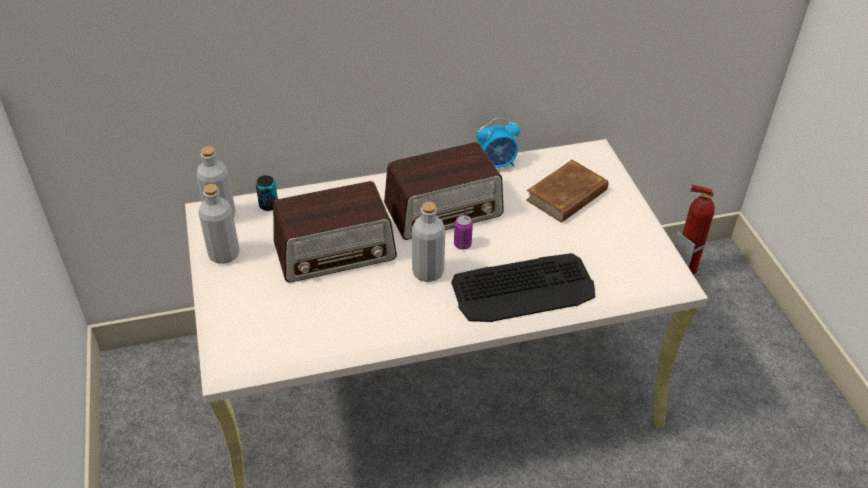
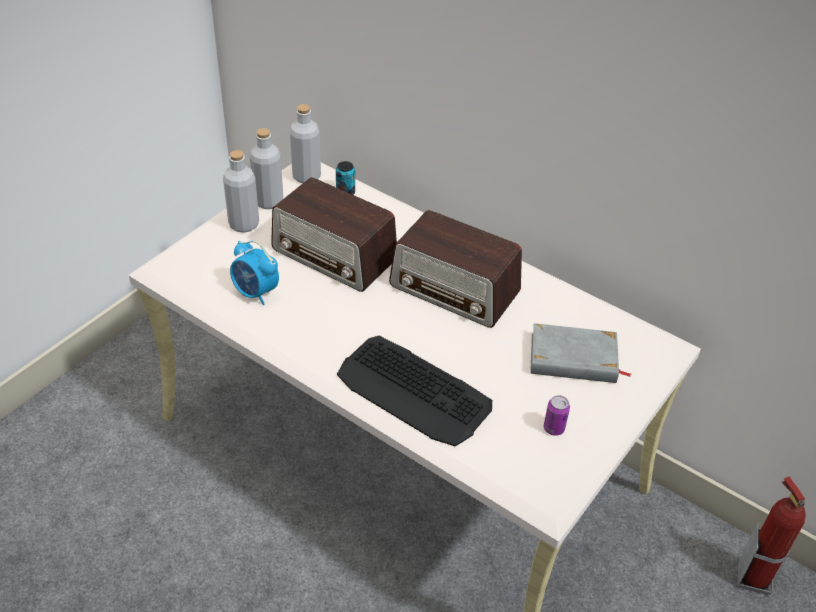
camera: 50 degrees right, 0 degrees up
(428, 272) = (369, 320): grey bottle -> grey bottle (244, 224)
(462, 244) = (426, 323): can -> can (553, 428)
(496, 164) = (556, 290): alarm clock -> alarm clock (256, 293)
(567, 195) = (573, 359): brown book -> grey book

